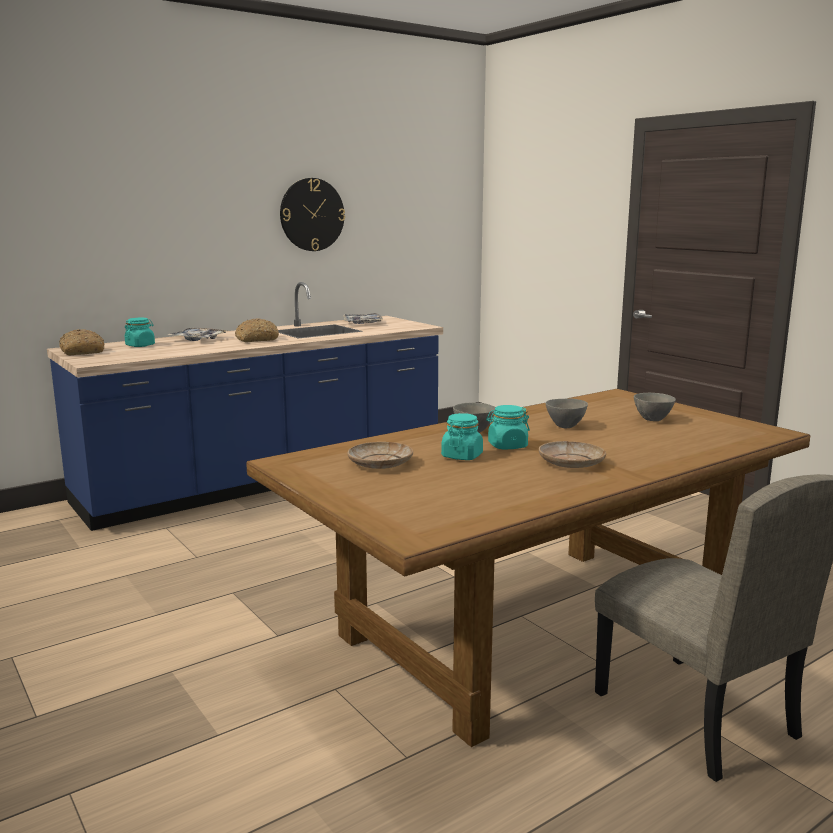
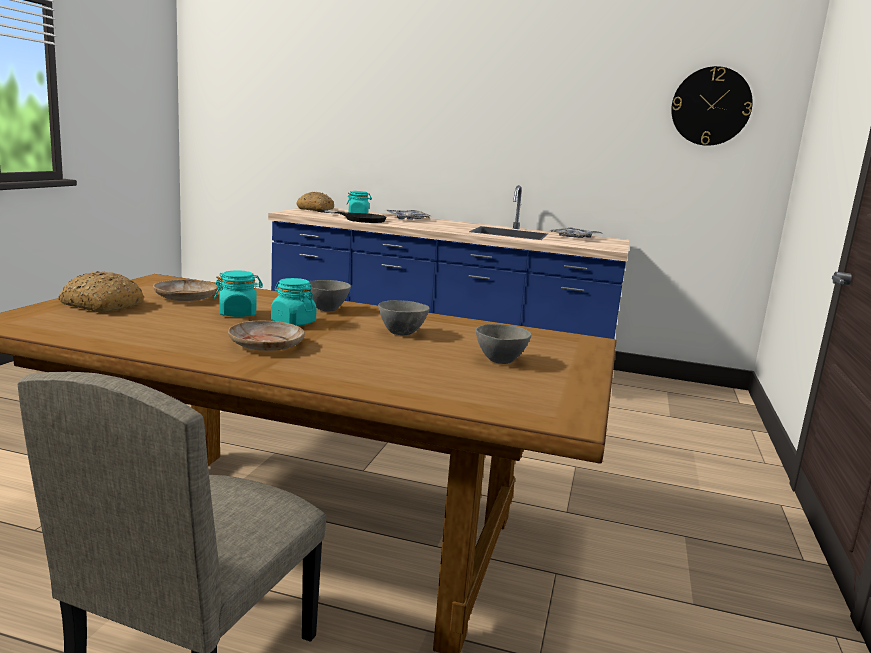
camera: 50 degrees right, 0 degrees up
(176, 350) = (359, 219): none -> black frying pan
(256, 339) = (437, 226): bread -> bread (101, 305)
(312, 214) = (557, 122): wall clock -> wall clock (711, 106)

